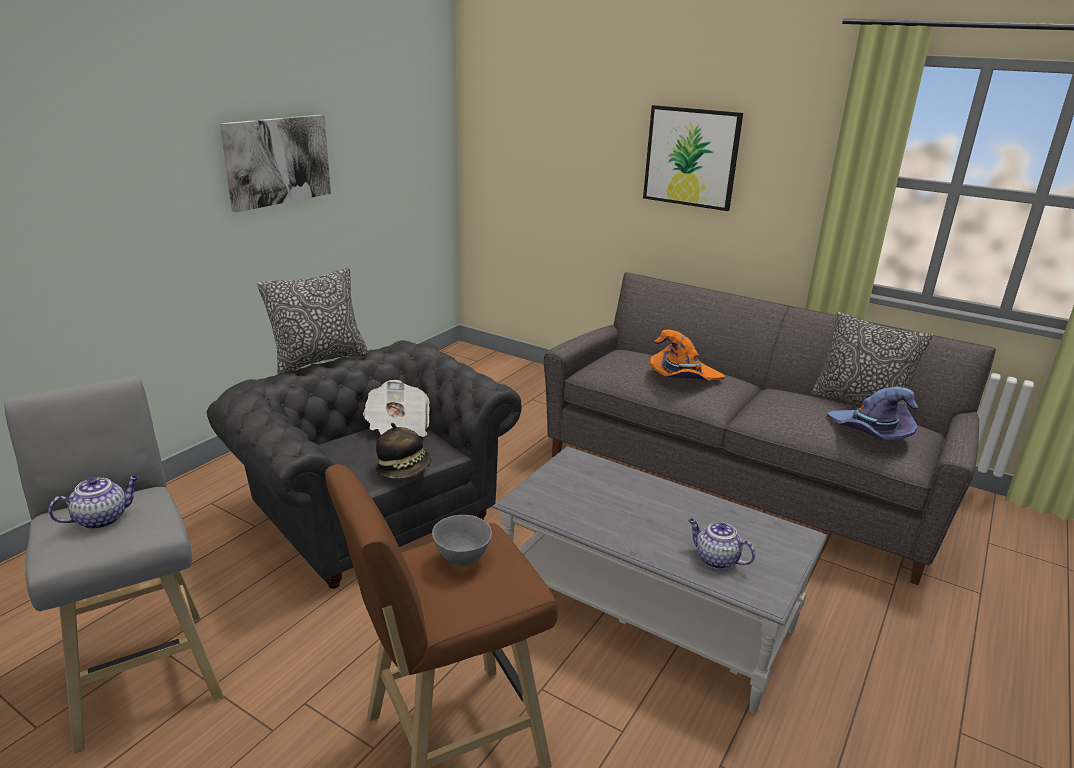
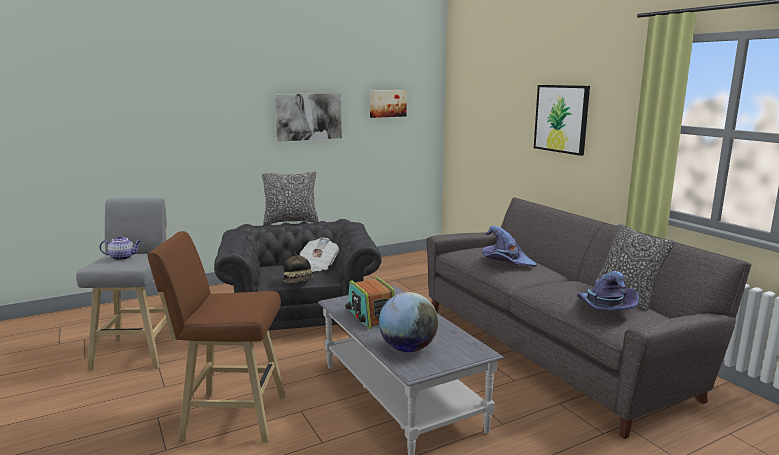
camera: 30 degrees right, 10 degrees down
(387, 127) = (387, 103): none -> picture
(463, 560) = (237, 298): grey bowl -> none
(603, 514) = (371, 316): none -> radio
(682, 377) = (506, 262): orange hat -> purple hat
(715, 559) = (408, 348): teapot -> globe

